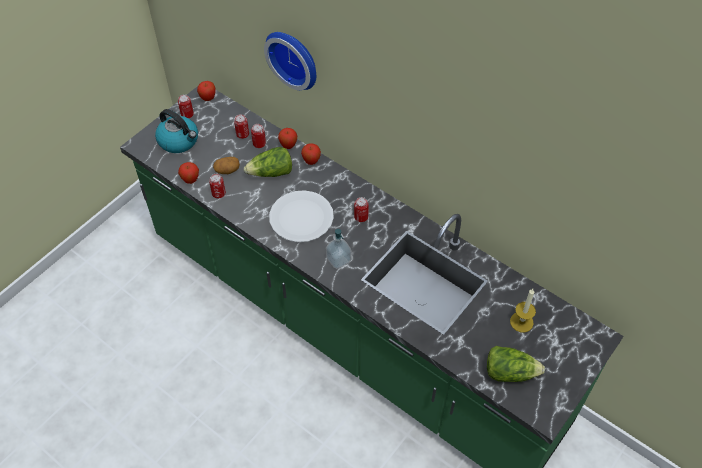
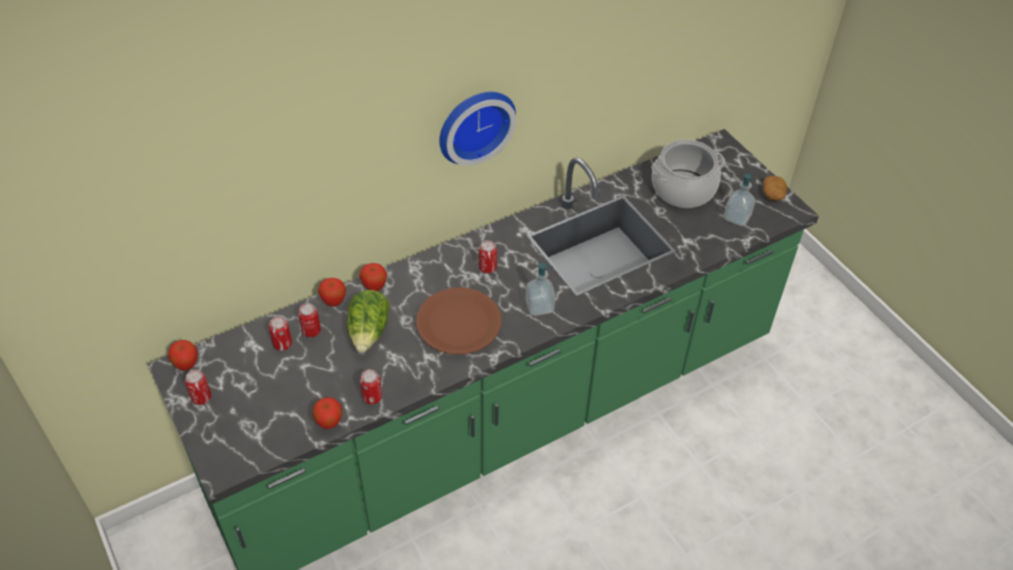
camera: 70 degrees left, 5 degrees down
(179, 141) = (247, 419): kettle -> none
(227, 170) = (336, 377): potato -> potato (773, 195)
(294, 58) = (303, 183): wall clock -> wall clock (474, 124)
(301, 217) = (458, 322): white plate -> brown plate
(509, 372) = (737, 217): lettuce -> soap dispenser
(521, 322) = (683, 189): candle -> cooking pot

